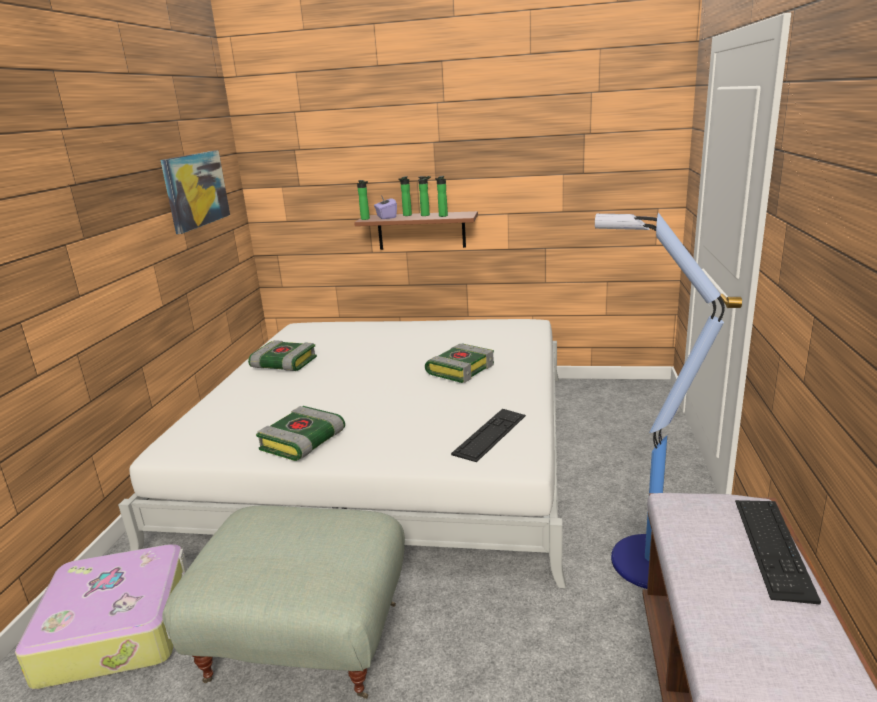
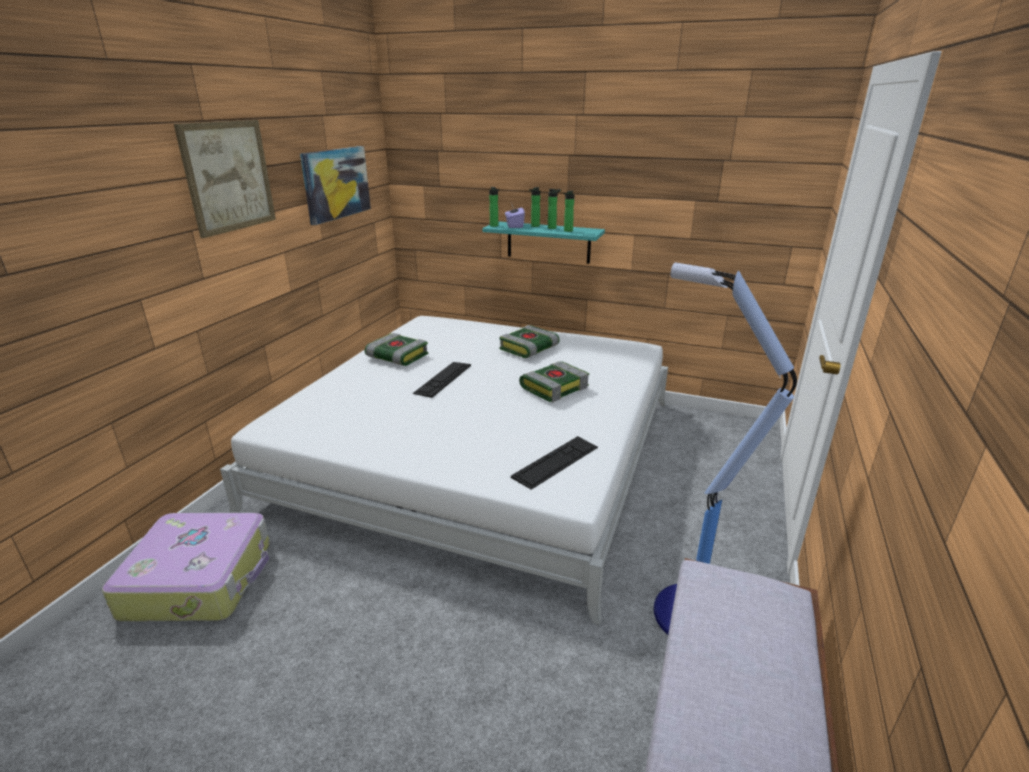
camera: 10 degrees right, 5 degrees up
(96, 186) = (228, 176): none -> picture
(303, 442) = (382, 440): book -> book (529, 349)
(306, 638) = (348, 623): grey ottoman -> none
(421, 231) = (548, 242): brown shelf -> turquoise shelf
(772, 547) = (788, 649): keyboard -> keyboard (443, 379)

